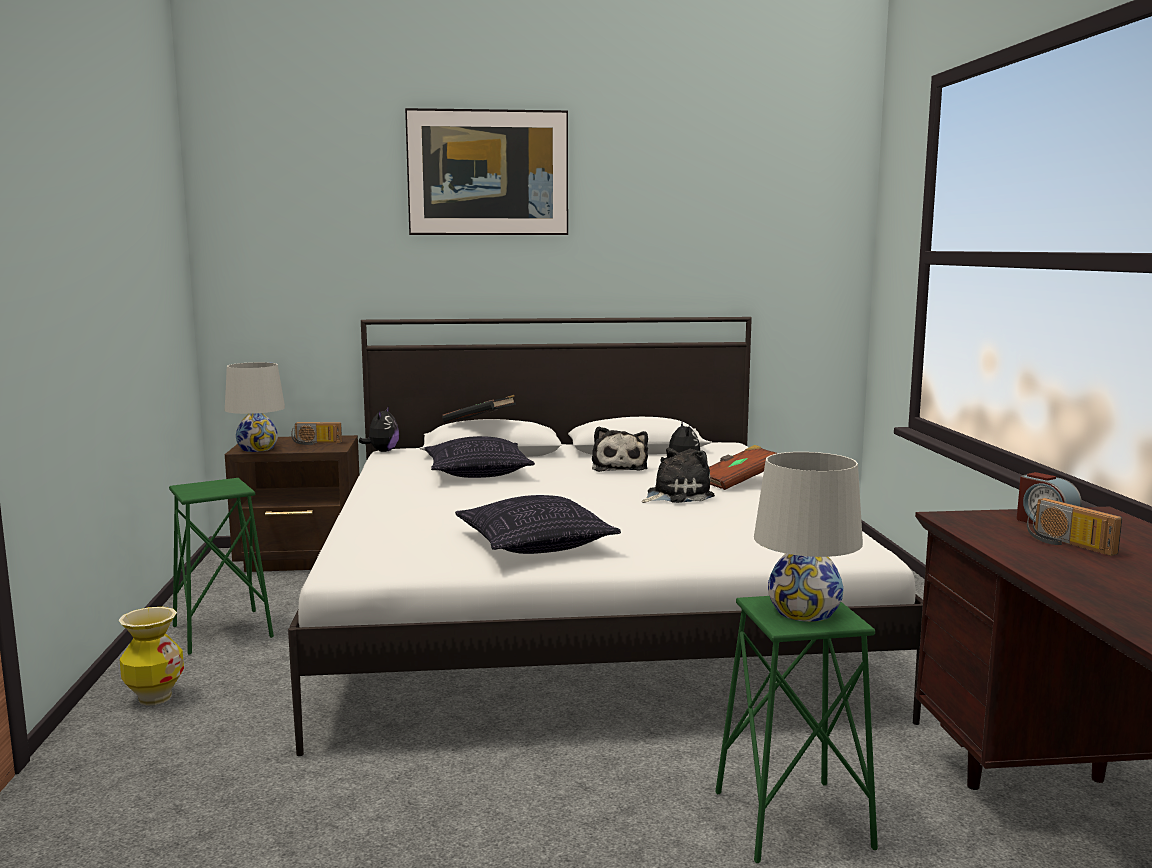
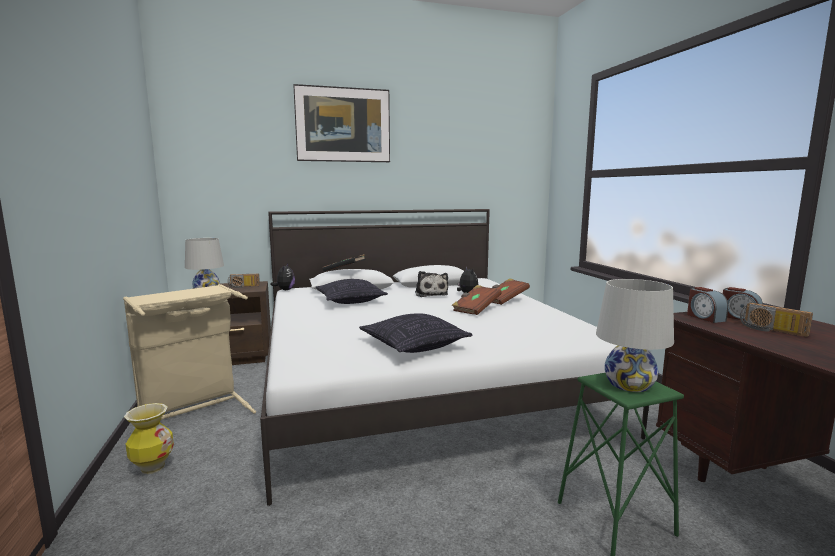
camera: 10 degrees left, 0 degrees up
(223, 631) = (194, 411): green stool -> beige laundry basket
(676, 495) = (475, 309): plush toy -> brown book
(985, 520) = (705, 317): none -> alarm clock

